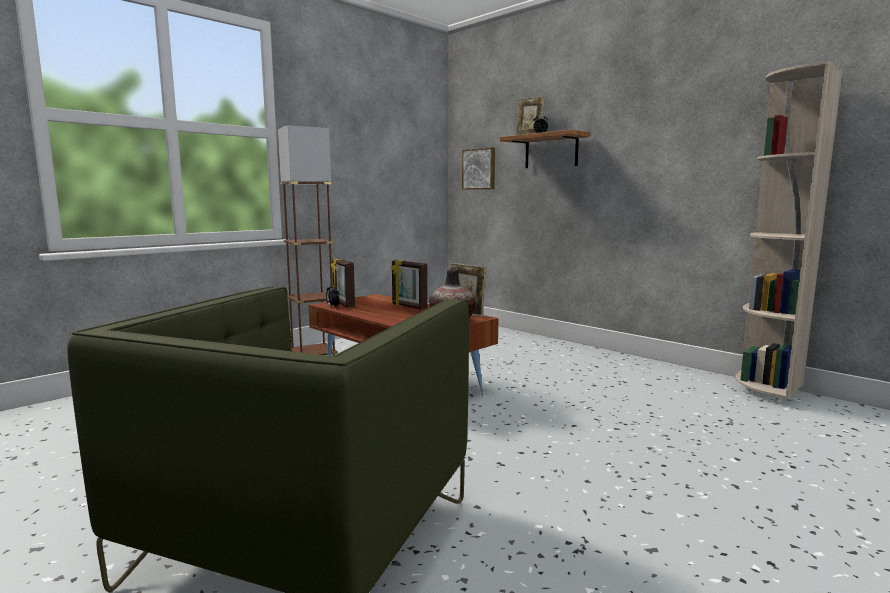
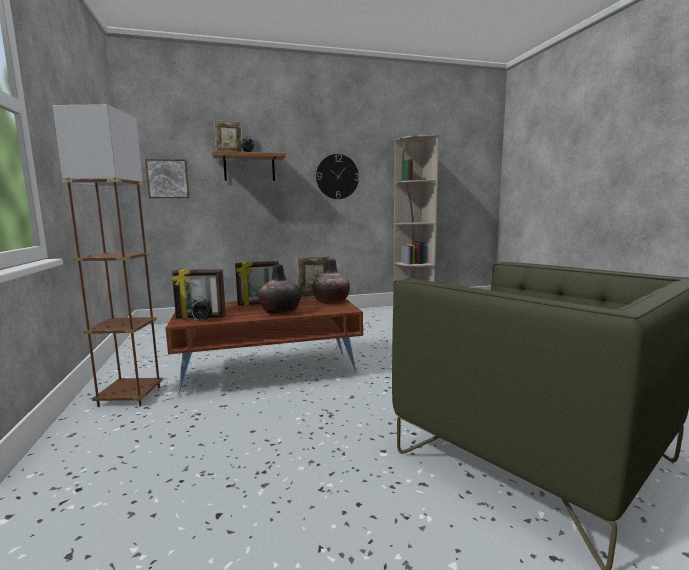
camera: 60 degrees left, 0 degrees up
(386, 316) = (280, 312): none -> vase
(661, 155) = (337, 176): none -> wall clock

